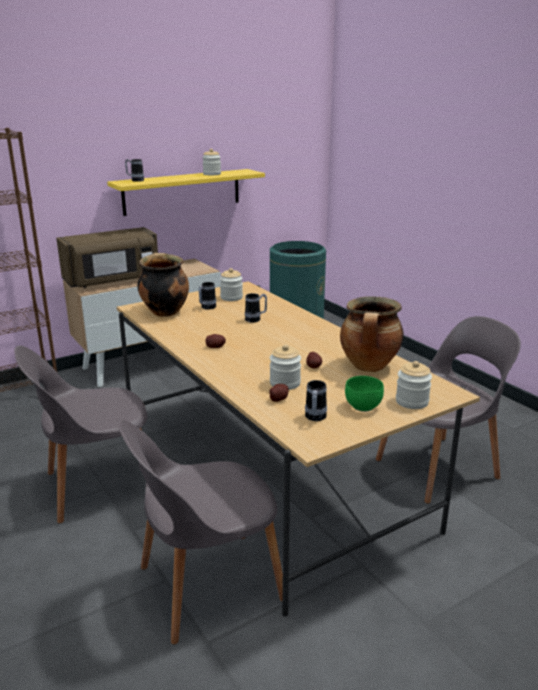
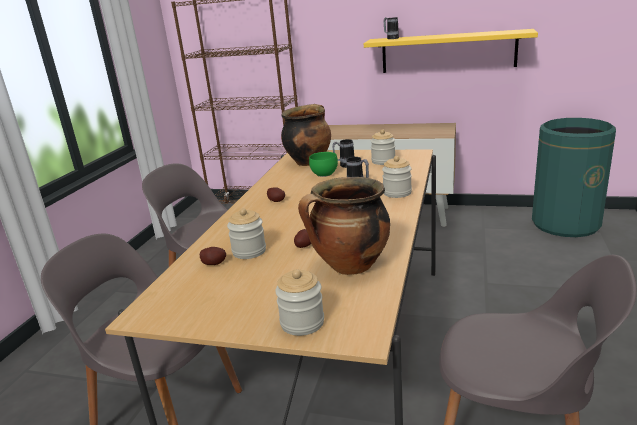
camera: 50 degrees right, 0 degrees up
(112, 280) = (354, 131): brown microwave -> none
(212, 174) = (476, 33): jar -> jar (397, 193)
(315, 418) = (195, 293): mug -> none
(361, 406) = (251, 303): green bowl -> green bowl (323, 174)

